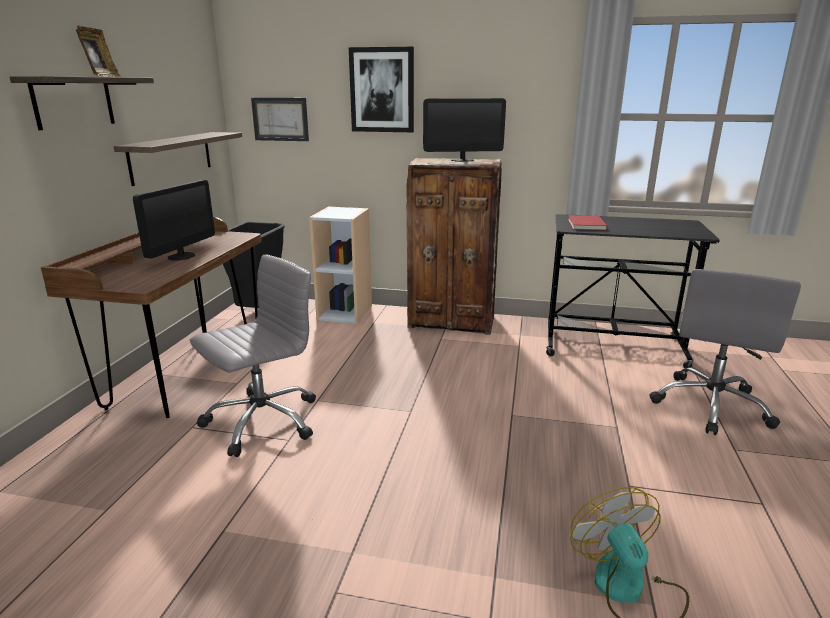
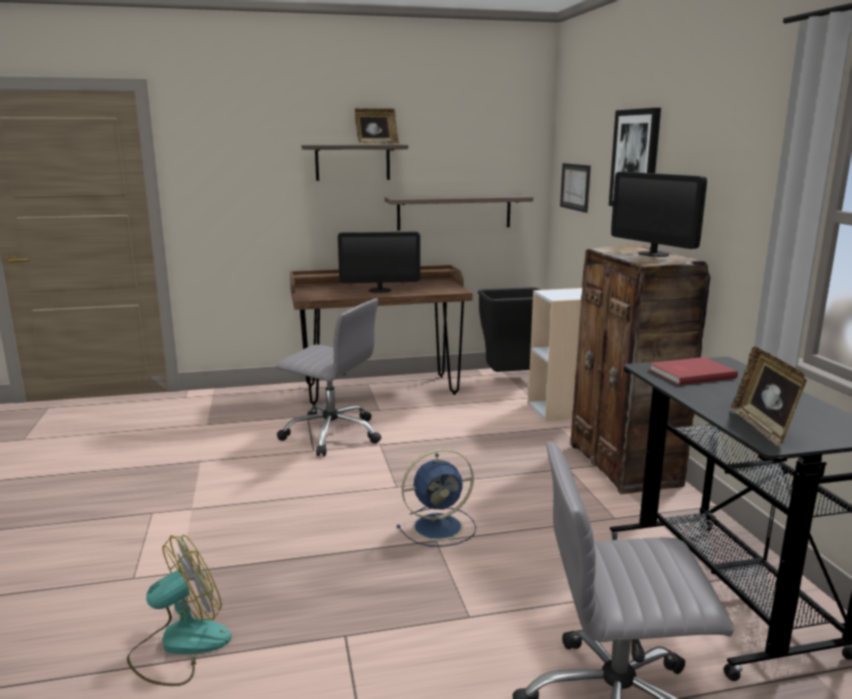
camera: 65 degrees right, 5 degrees down
(492, 408) = (440, 526): none -> blue fan
(680, 232) = (763, 427): none -> picture frame

